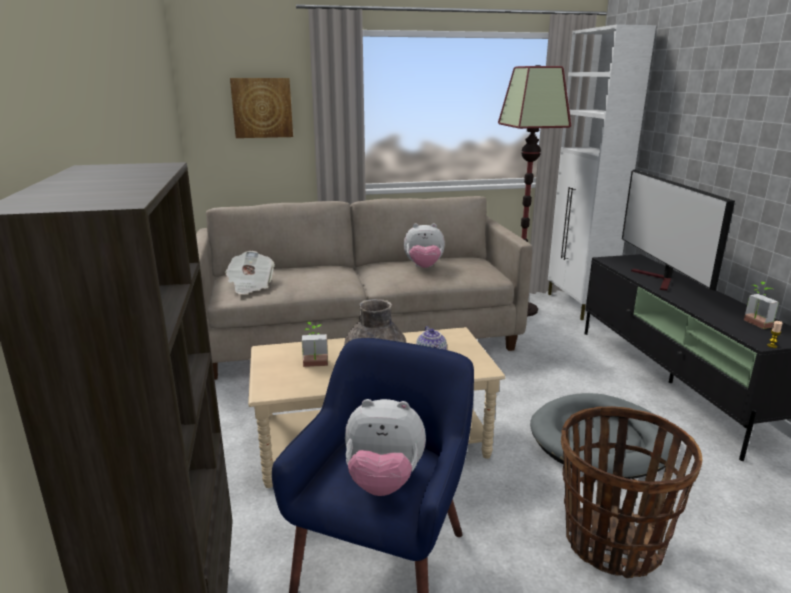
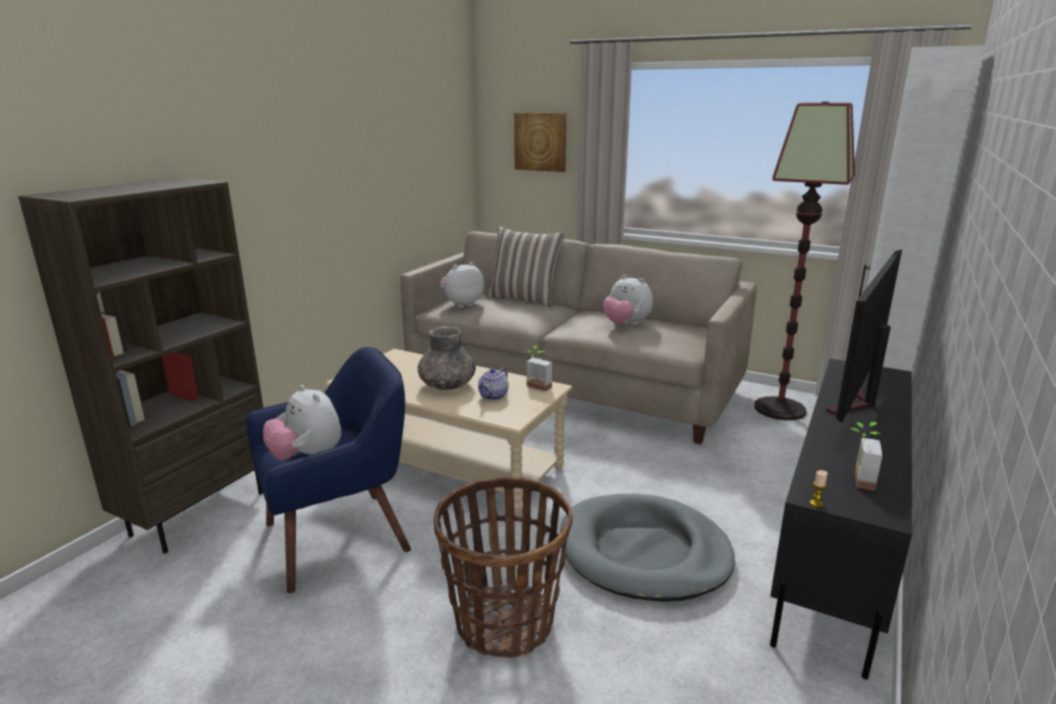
camera: 40 degrees right, 0 degrees up
(250, 285) = (462, 304): newspaper -> plush toy
(300, 266) = (524, 299): none -> pillow
(315, 365) = (404, 374): potted plant -> potted plant (536, 388)

